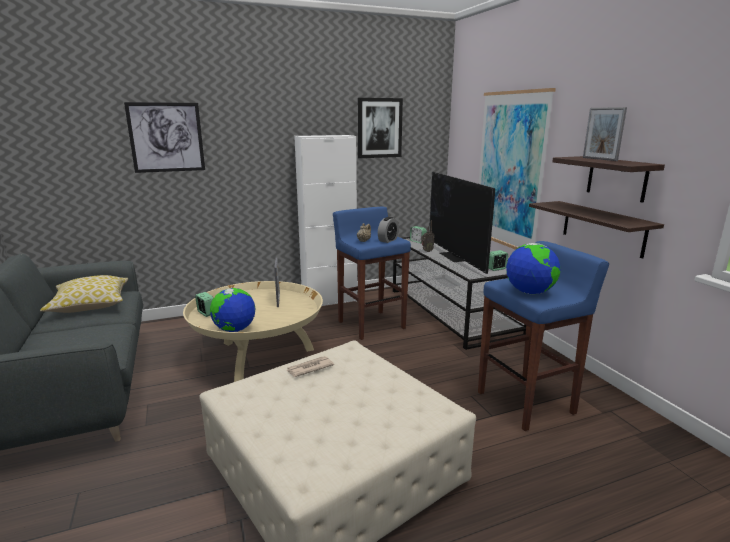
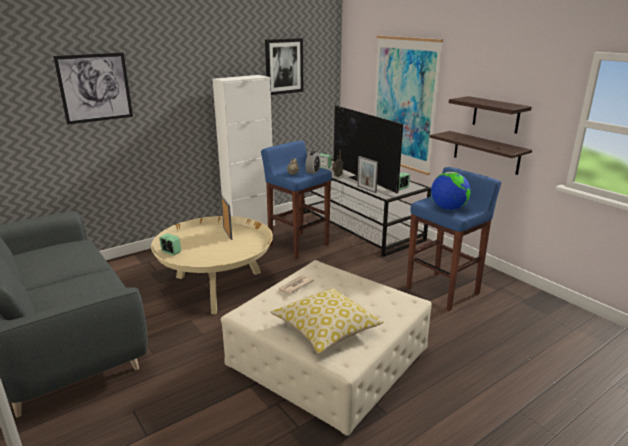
camera: 15 degrees left, 5 degrees up
(90, 305) = (59, 257): pillow -> pillow (325, 329)
(234, 330) = (208, 264): globe -> none
(599, 159) = (484, 101): picture frame -> picture frame (366, 189)

